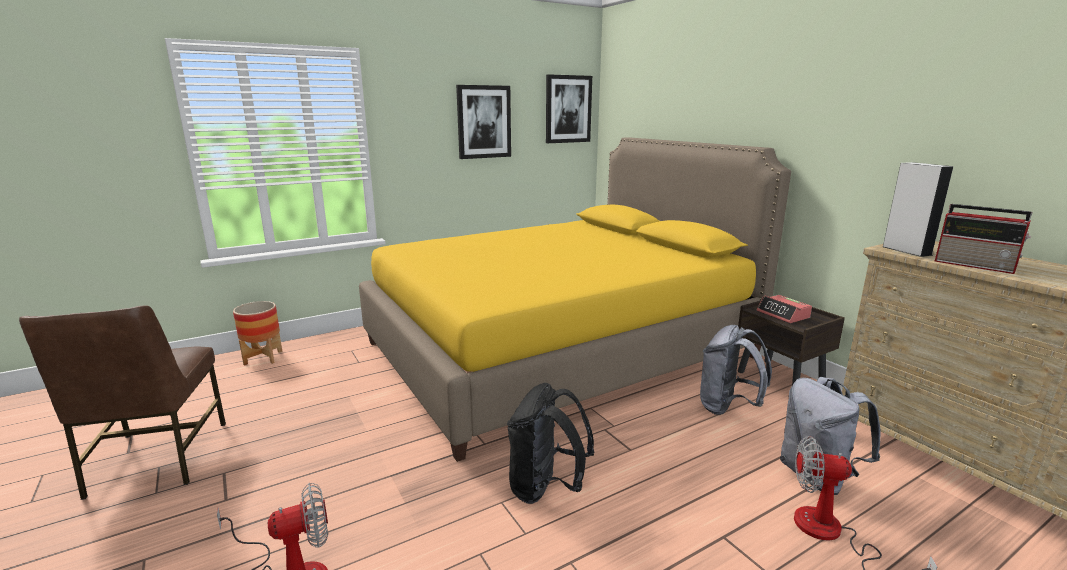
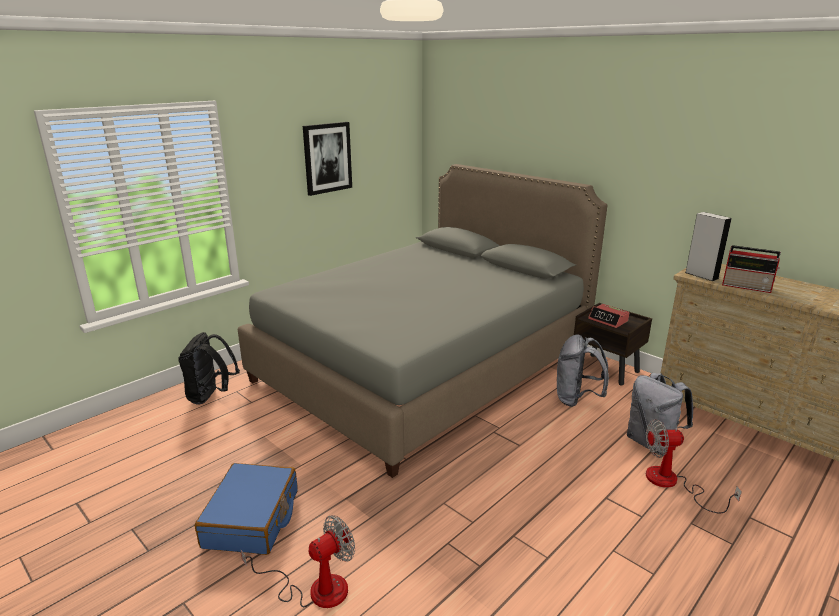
camera: 15 degrees left, 5 degrees up
(156, 459) = (123, 523): brown chair -> none
(263, 358) = (152, 411): planter -> none
(279, 479) = (252, 519): none -> blue suitcase
(546, 488) = (471, 486): black backpack -> black backpack (211, 396)
(558, 349) = (424, 365): yellow bed -> grey bed
(568, 109) = (397, 137): picture -> none

